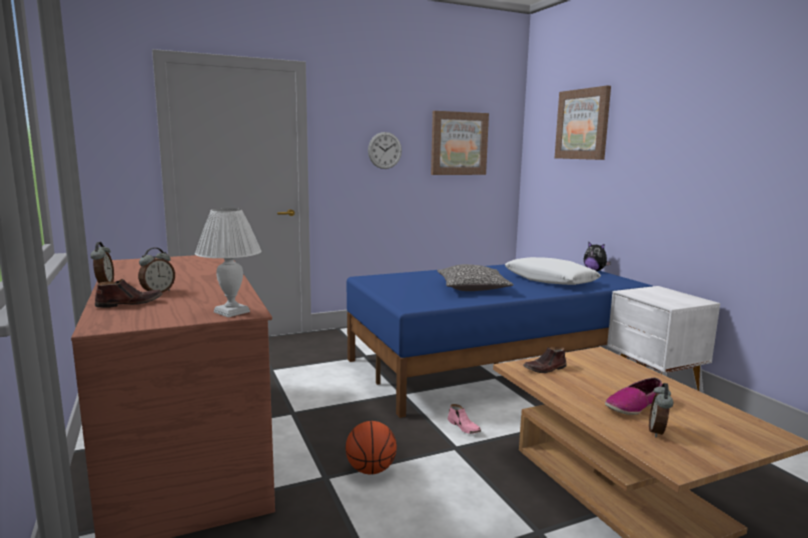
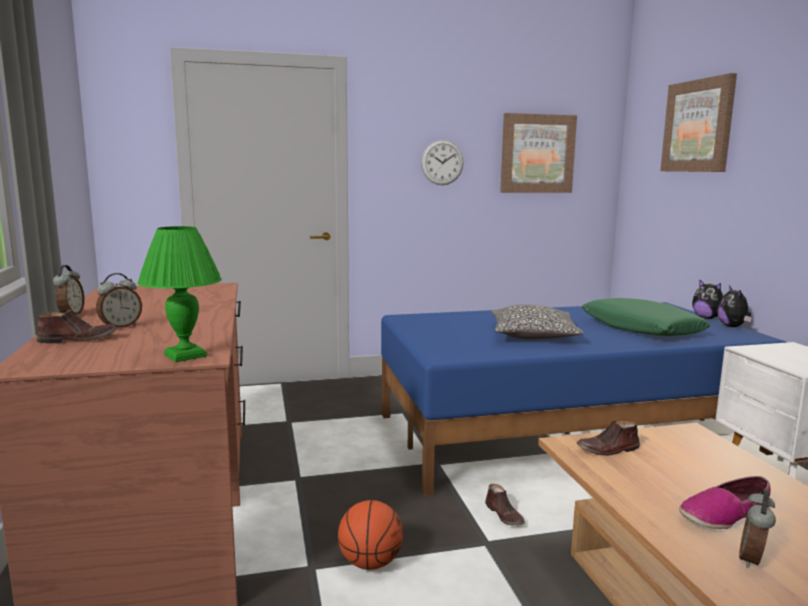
camera: 10 degrees right, 0 degrees up
(231, 312) = (184, 356): white table lamp -> green table lamp
(464, 427) = (505, 515): pink shoe -> brown shoe
(550, 280) = (641, 329): white pillow -> green pillow
(614, 276) = (733, 327): none -> plush toy

